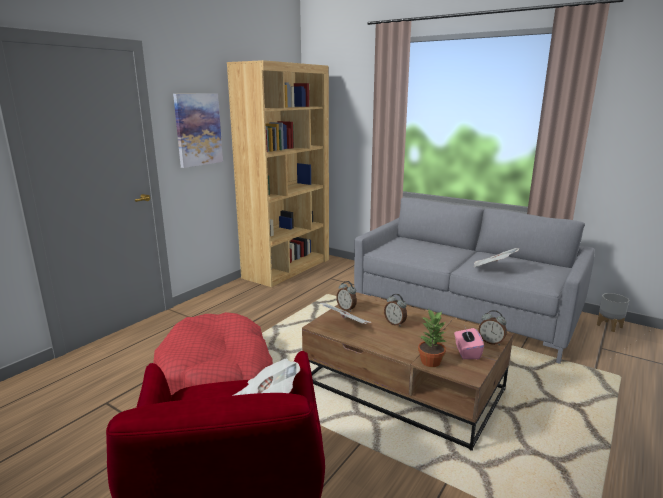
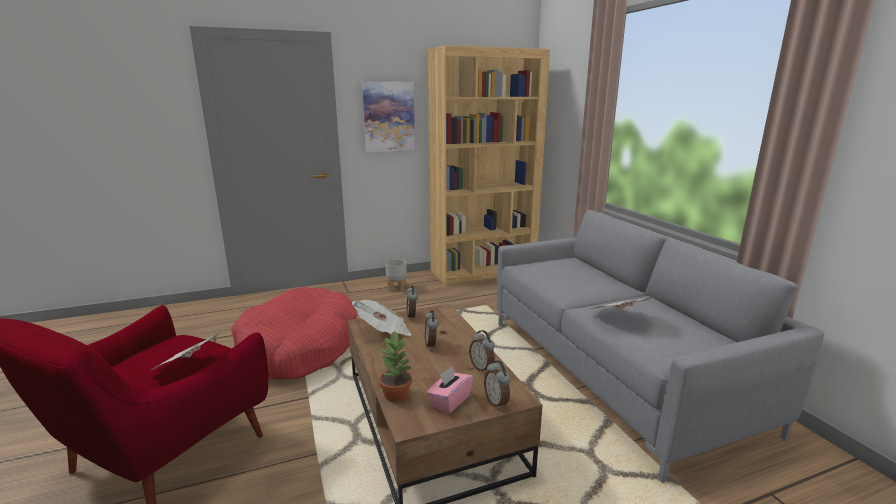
camera: 35 degrees right, 0 degrees up
(450, 326) = (482, 368): none -> alarm clock
(609, 326) = (837, 470): grey planter -> grey planter (396, 288)

